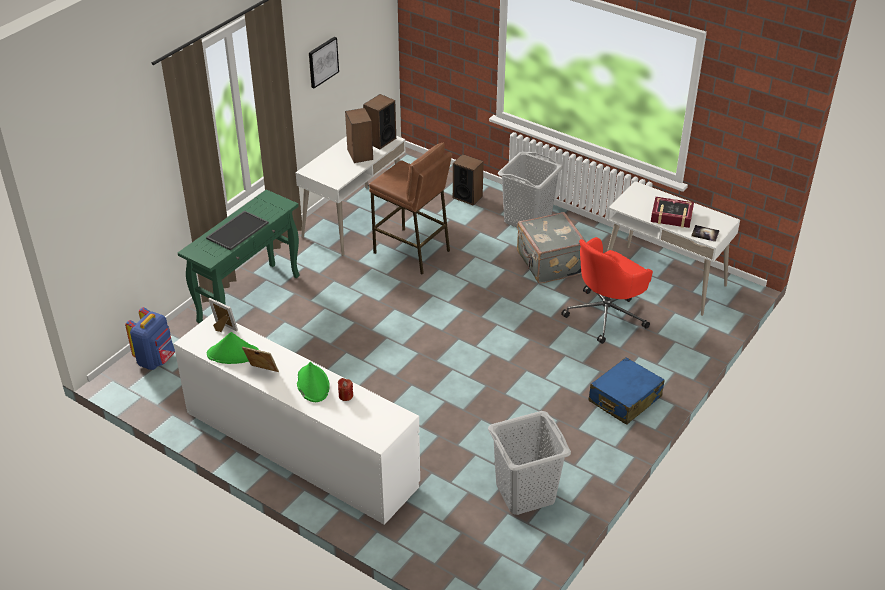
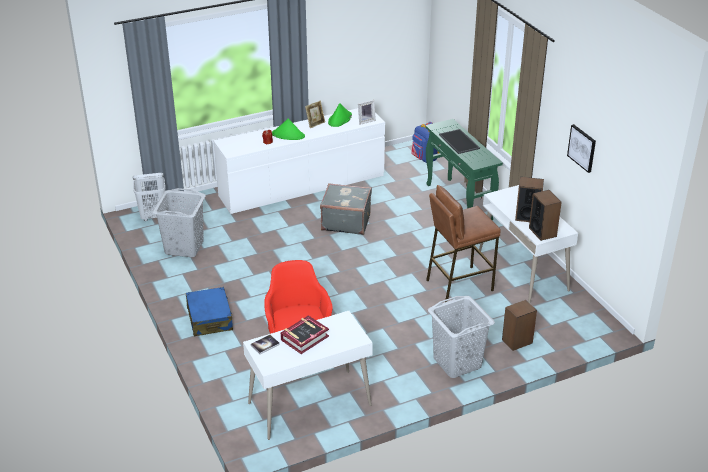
camera: 120 degrees right, 5 degrees down
(486, 567) = (153, 216): none -> white laundry basket
(549, 264) = (386, 348): grey suitcase -> grey suitcase (346, 221)

